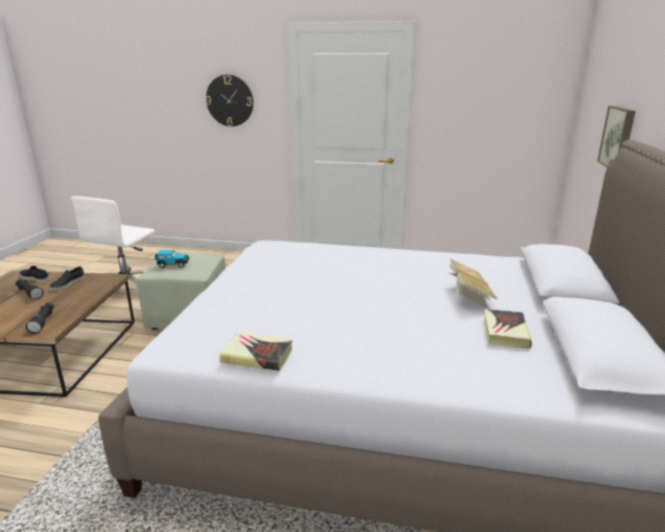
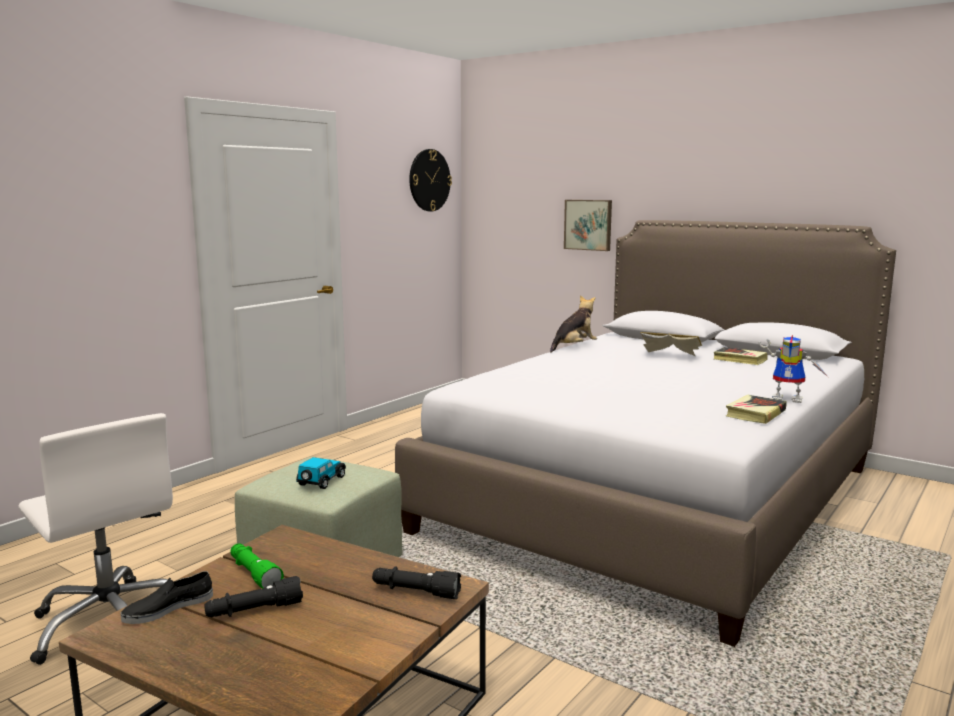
camera: 65 degrees left, 10 degrees down
(67, 283) = (254, 574): black shoe -> green flashlight
(229, 100) = (91, 222): wall clock -> wall clock (429, 180)
(335, 372) = (790, 399): none -> toy robot
(447, 255) = (574, 347): none -> plush toy

